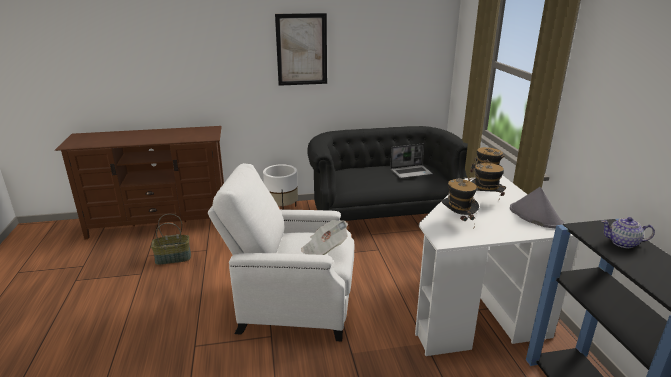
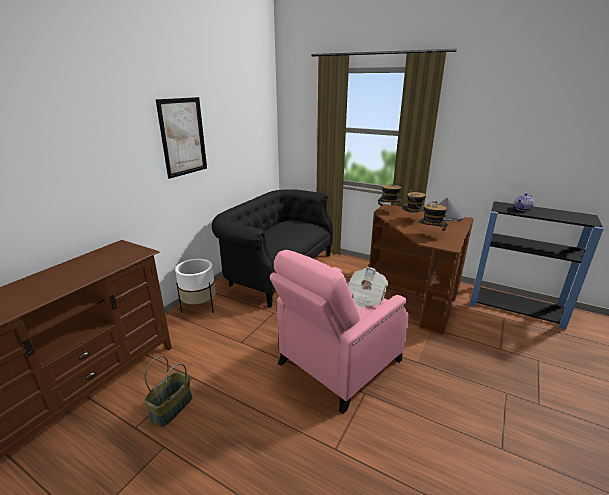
camera: 50 degrees left, 0 degrees up
(291, 305) = (336, 364): white armchair -> pink armchair
(411, 172) = (294, 227): laptop -> none
(474, 307) = (413, 294): white desk -> brown desk

